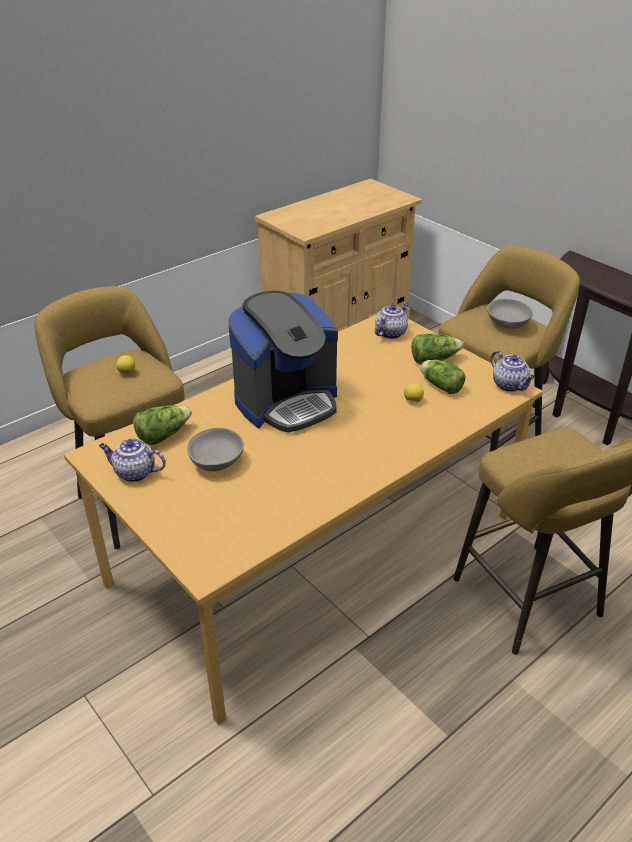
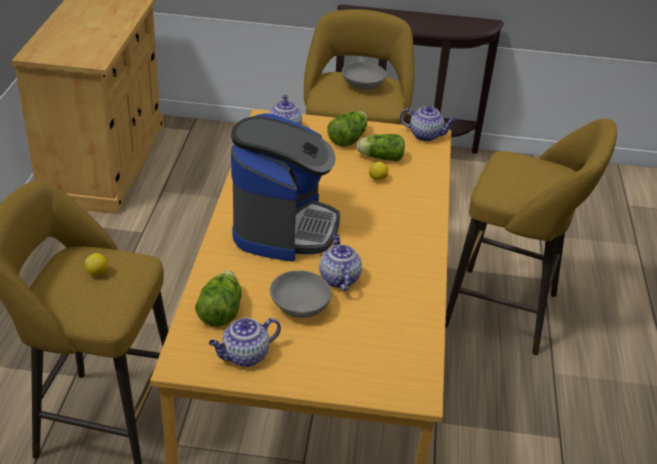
camera: 45 degrees left, 0 degrees up
(272, 457) = (338, 278): none -> teapot

